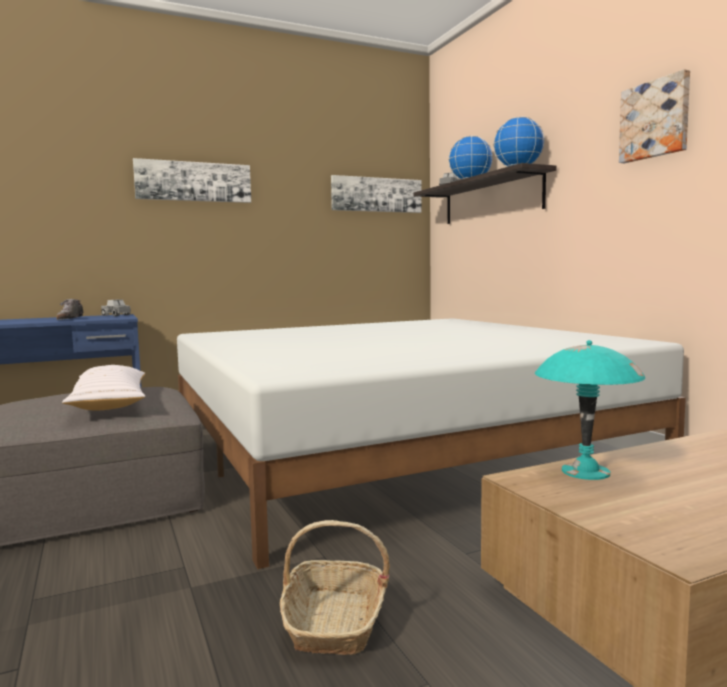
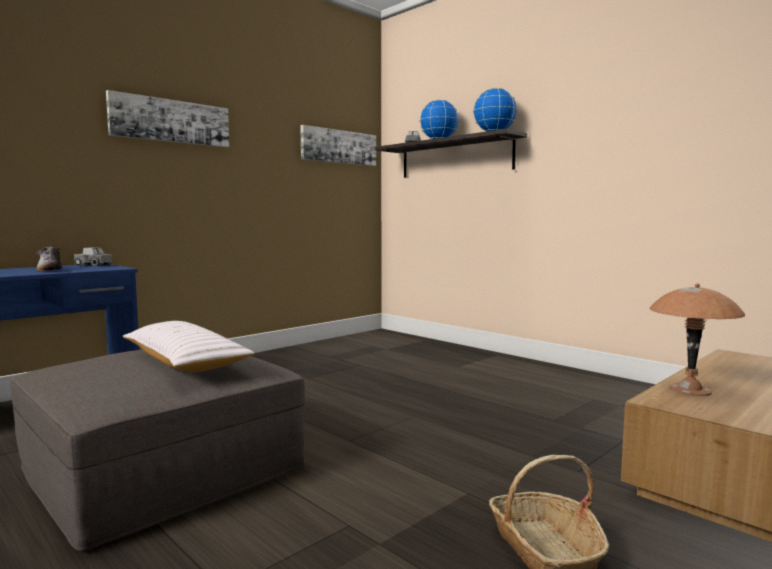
camera: 20 degrees left, 0 degrees up
(396, 448) = (417, 387): white bed -> none
(584, 471) = (689, 390): turquoise table lamp -> brown table lamp
(655, 119) = (625, 103): picture -> none

